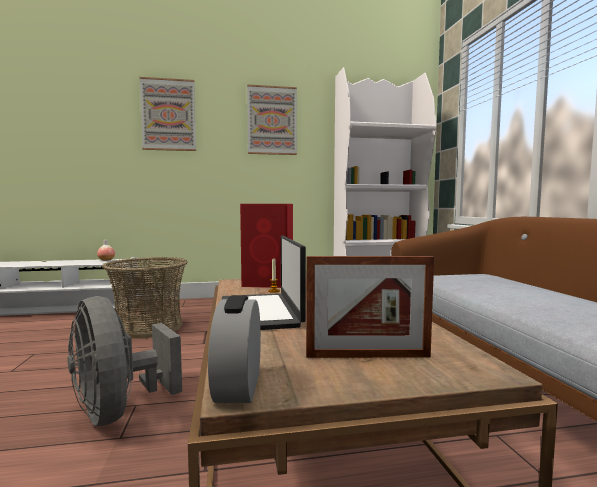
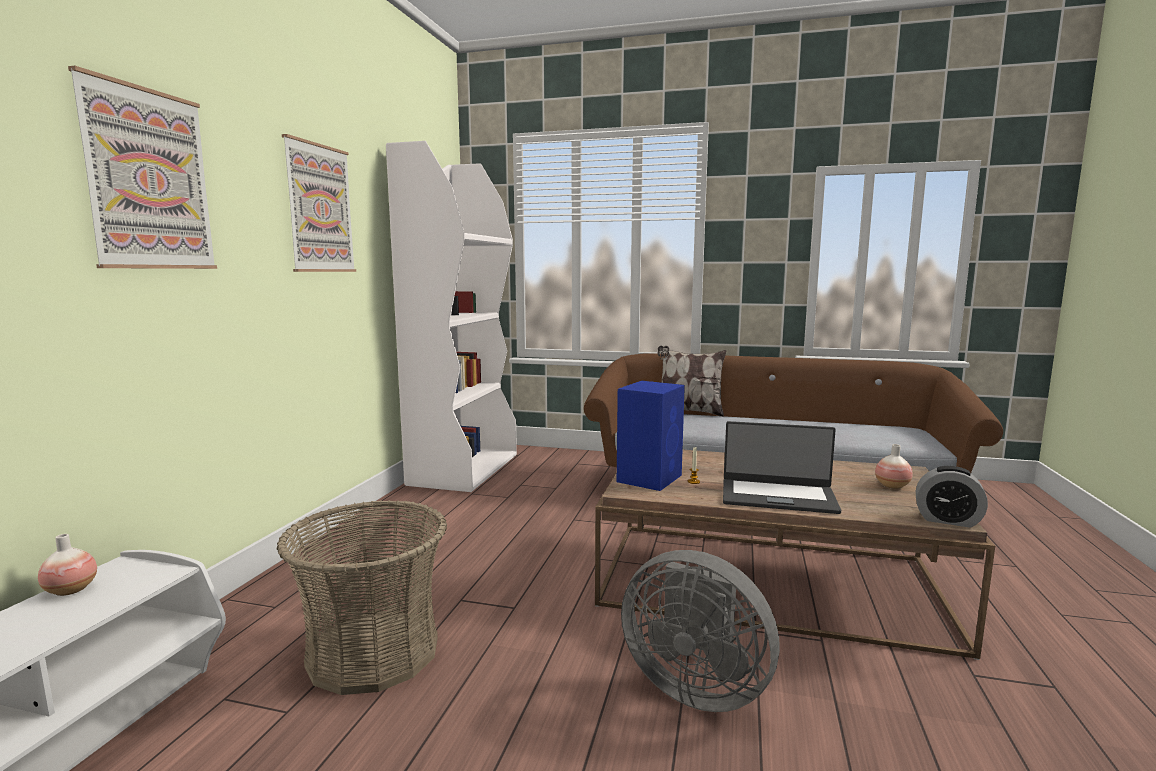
camera: 65 degrees left, 5 degrees up
(118, 410) = (695, 686): grey fan -> grey fan turned 45 degrees clockwise
(269, 283) = (650, 478): red speaker -> blue speaker
(368, 356) = (892, 486): picture frame -> vase
(528, 281) = (689, 412): none -> pillow

